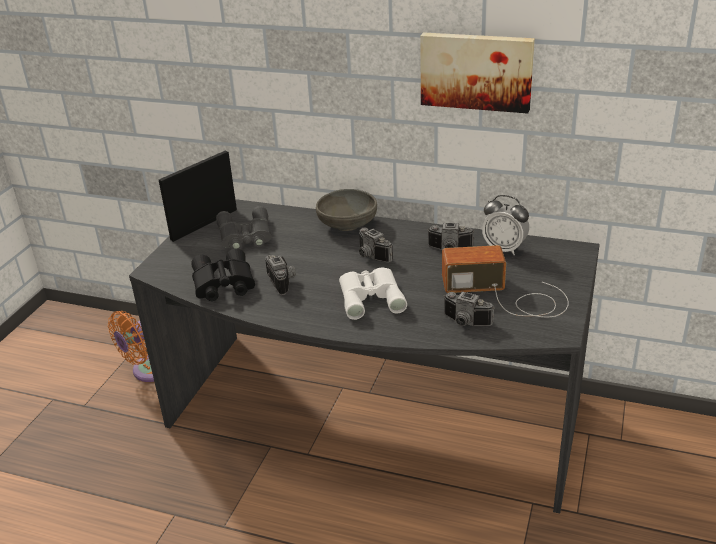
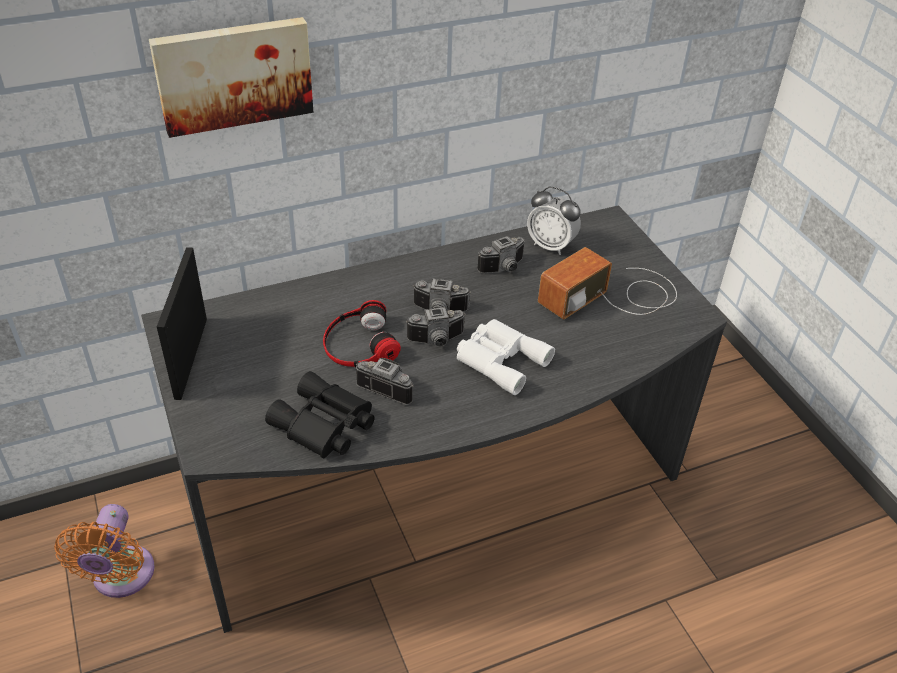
camera: 45 degrees left, 10 degrees up
(245, 236) = (265, 350): grey binoculars -> none
(298, 253) = (359, 344): none -> headphones
(347, 224) = (365, 283): grey bowl -> none
(465, 323) = (616, 344): camera -> camera (437, 341)
(476, 71) = (499, 55): picture -> picture (233, 74)
(504, 249) = (550, 245): alarm clock -> alarm clock turned 45 degrees clockwise

